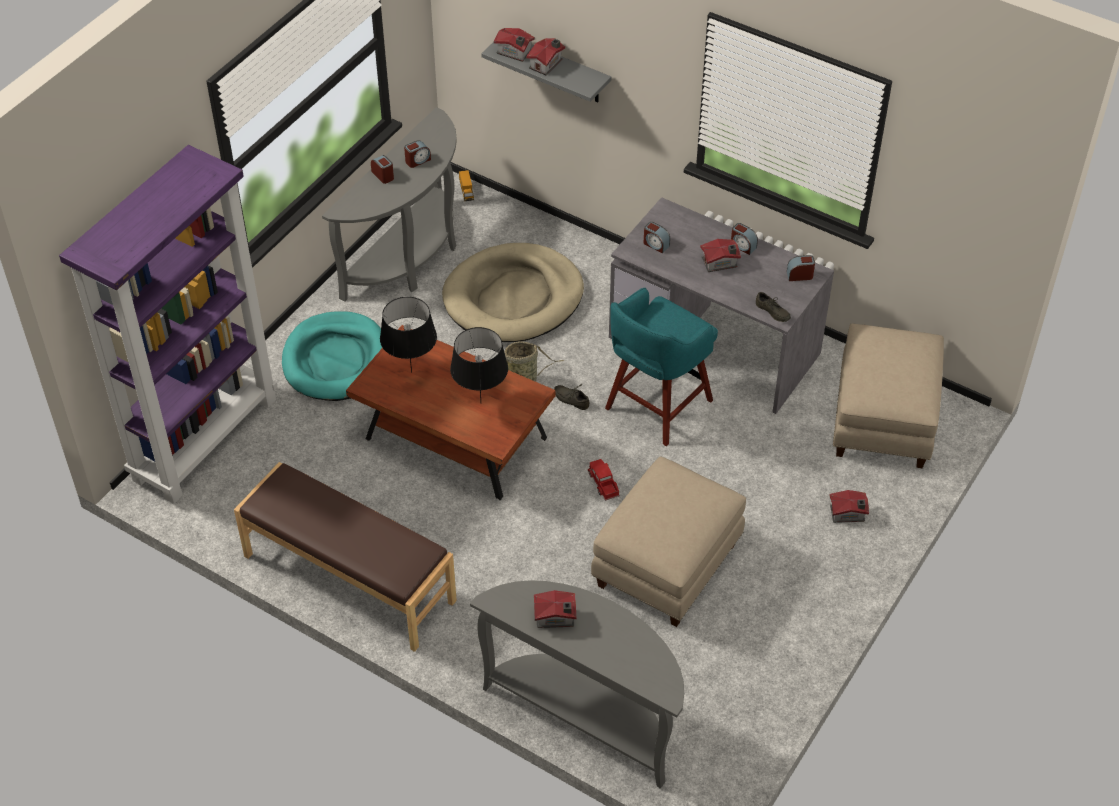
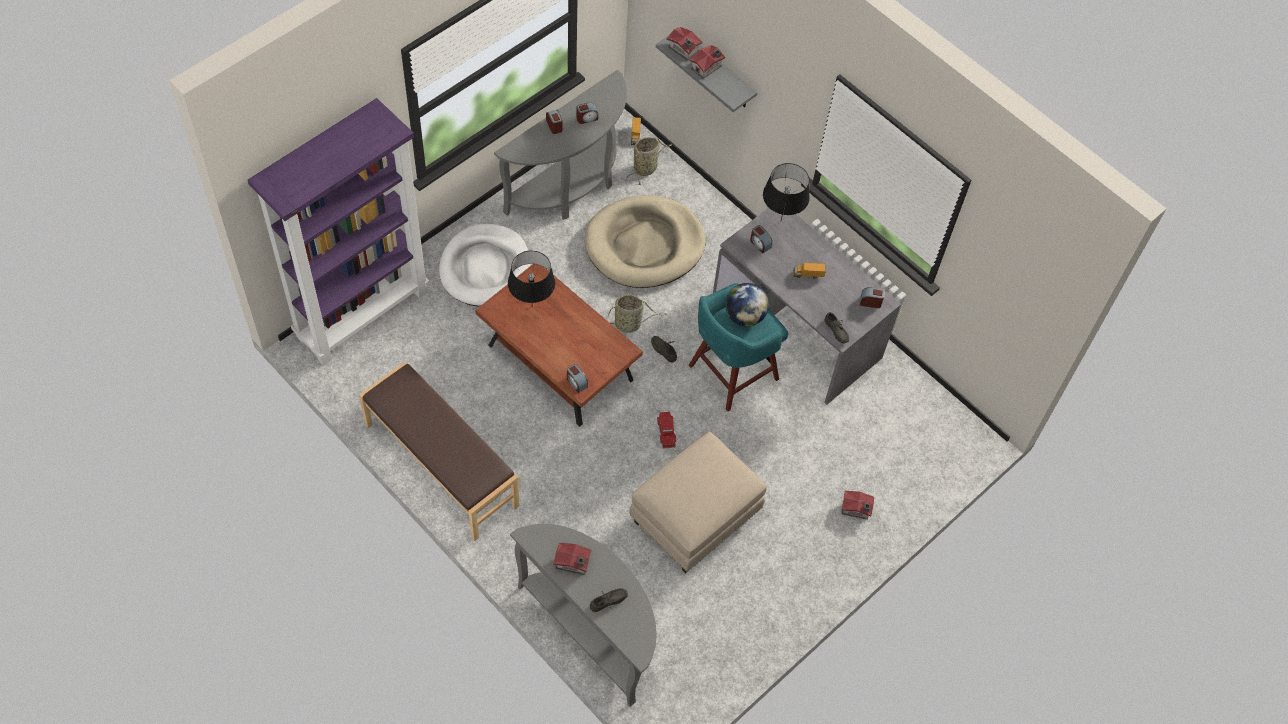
camera: 10 degrees right, 10 degrees up
(336, 360) = (485, 268): turquoise dog bed -> white dog bed
(480, 403) = (579, 348): black table lamp -> black table lamp (780, 221)
(489, 221) = (646, 168): none -> basket
(613, 649) = (609, 602): none -> grey shoe
(663, 322) = (744, 316): none -> globe
(720, 263) = (808, 274): toy house -> toy truck
(742, 246) = (832, 262): alarm clock -> alarm clock (576, 382)
(884, 421) = (914, 433): beige ottoman -> none

